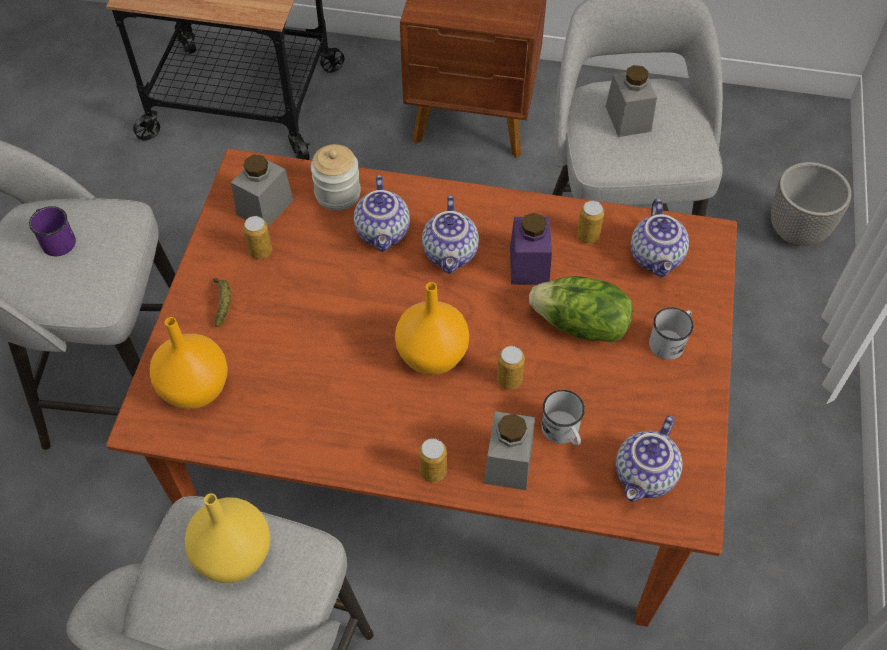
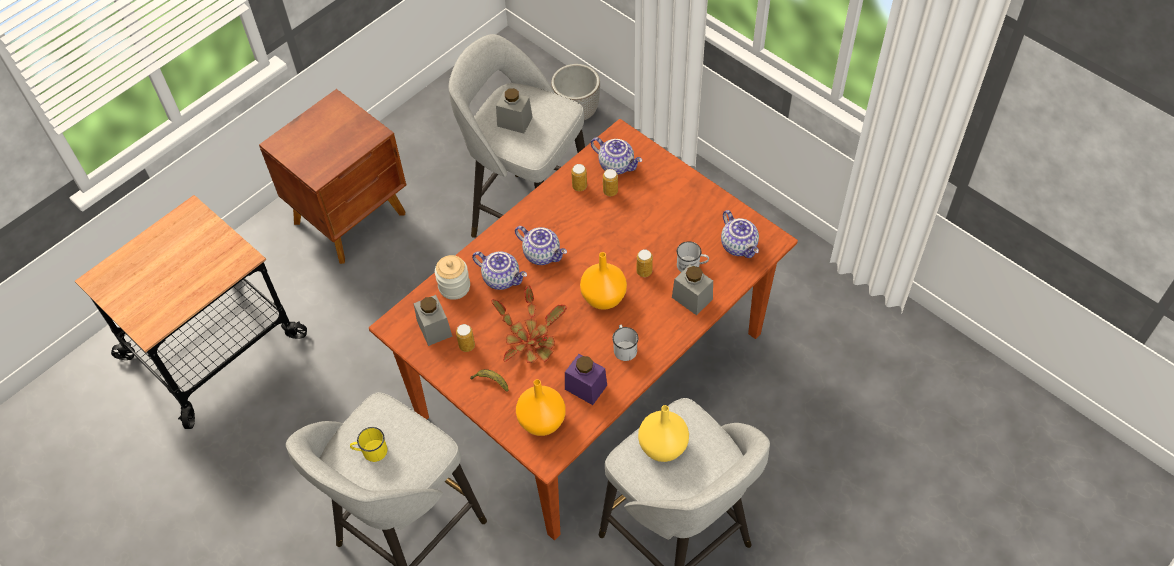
camera: 55 degrees left, 0 degrees up
(56, 240) = (370, 451): purple mug -> yellow mug
(313, 310) = (530, 338): none -> potted plant
(433, 471) = (674, 333): can -> can (610, 191)
(529, 265) = (578, 223): purple jar -> purple jar (586, 387)
(580, 326) = (634, 222): lettuce -> none
(670, 341) = (671, 190): white mug -> white mug (624, 347)

